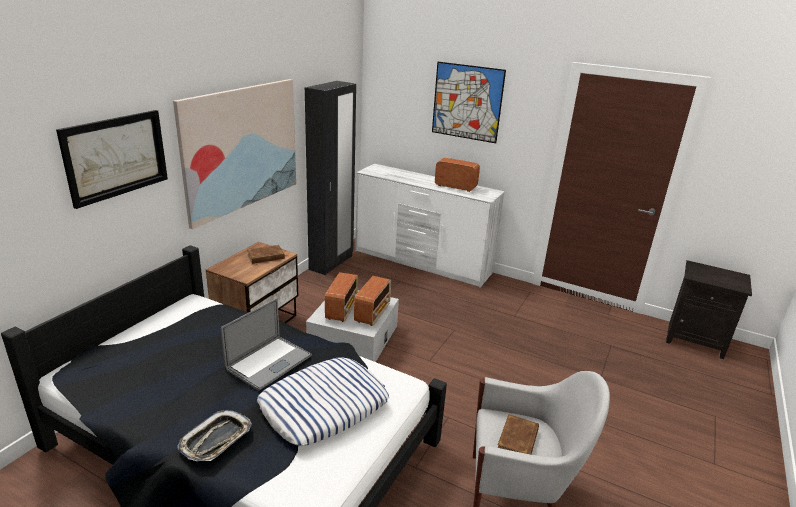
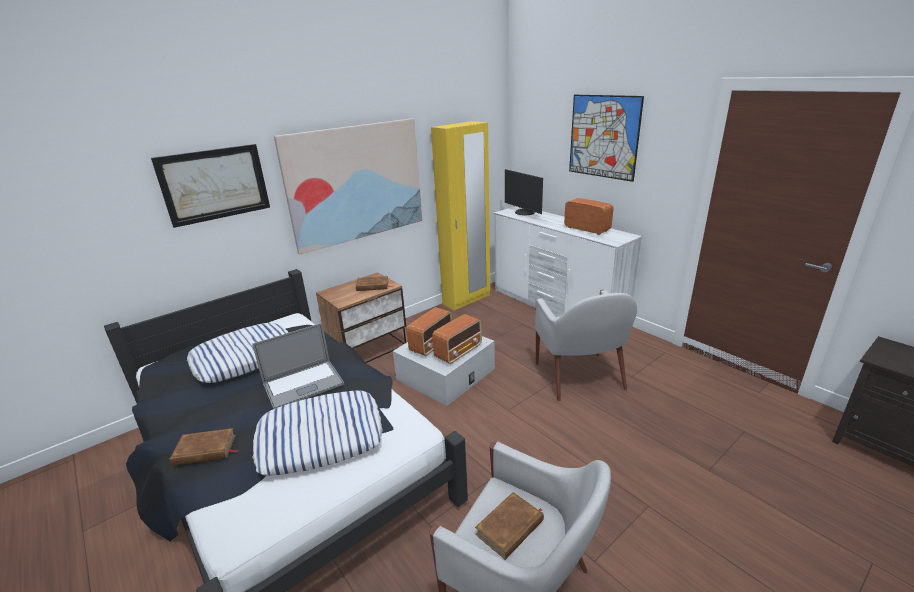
camera: 25 degrees right, 0 degrees up
(175, 348) = (244, 358): none -> pillow
(216, 440) = (205, 450): tray -> brown book
(331, 263) = (466, 300): black wardrobe -> yellow wardrobe
(386, 171) = (524, 212): none -> monitor
(474, 323) = (579, 377): none -> white armchair

